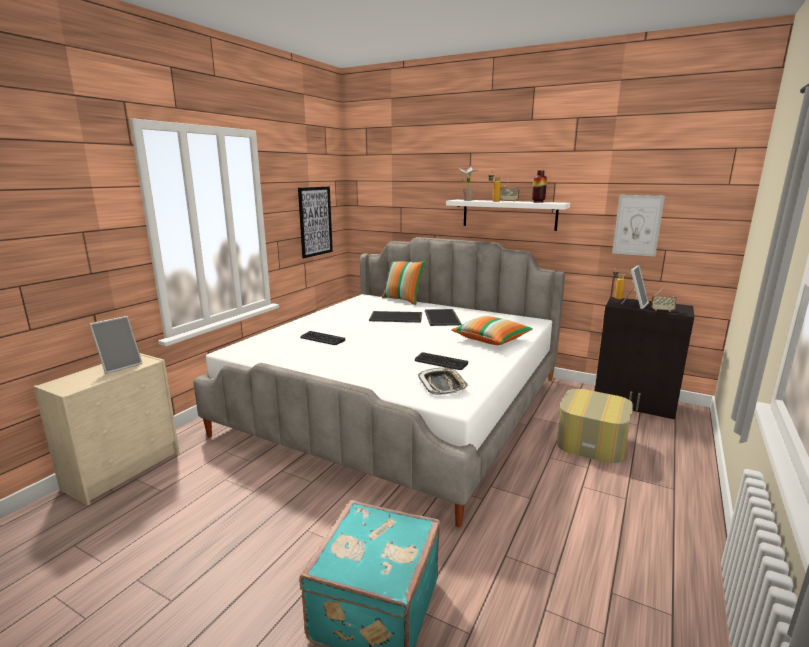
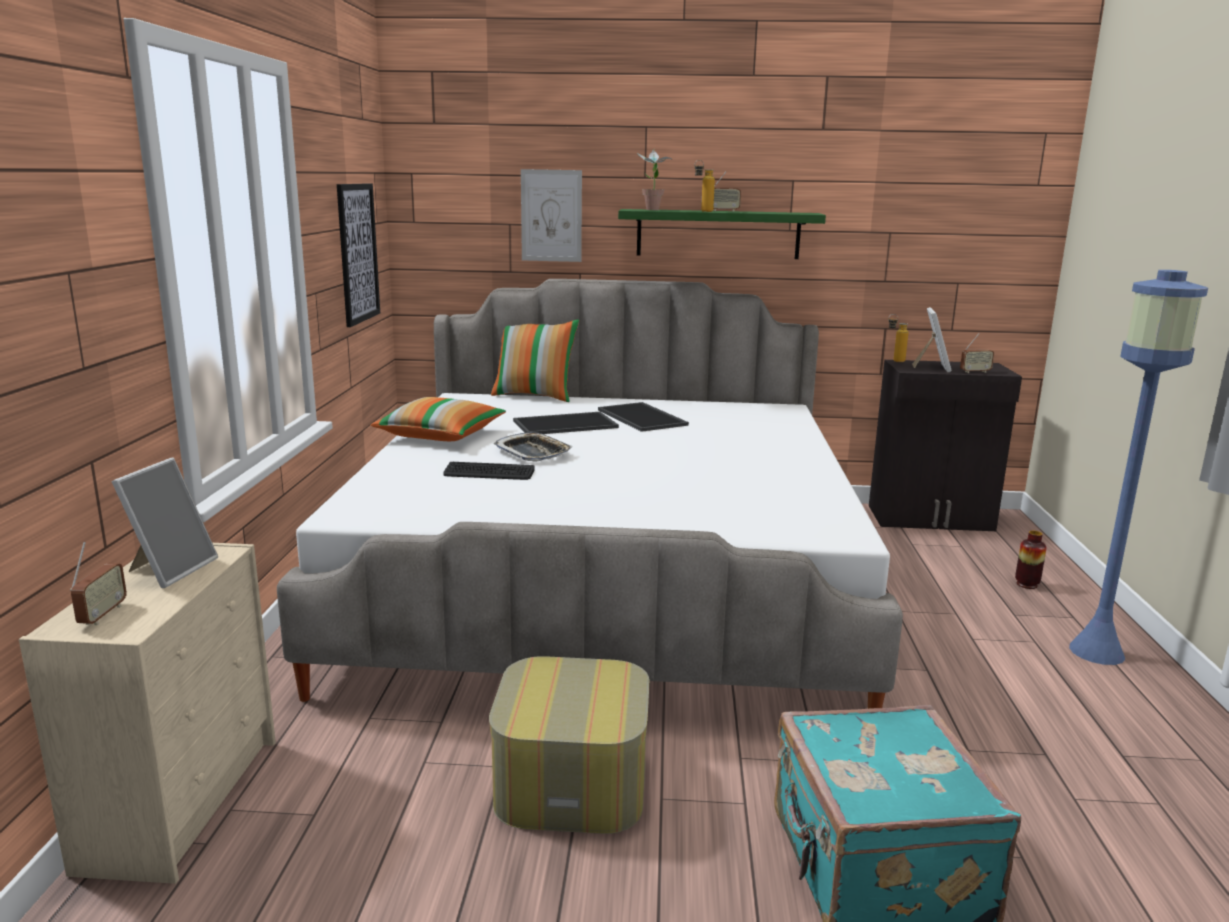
camera: 25 degrees left, 0 degrees up
(70, 381) = (102, 615): none -> radio
(440, 362) = (738, 482): keyboard -> none
(442, 385) = (790, 513): tray -> tray (533, 453)
(491, 340) = (764, 441): pillow -> pillow (441, 435)
(509, 214) = (718, 234): white shelf -> green shelf
(538, 202) = (773, 212): vase -> vase (1026, 584)
(592, 442) = (929, 579): ottoman -> ottoman (572, 781)
(637, 225) = (919, 247): picture -> picture (551, 216)
(667, 516) = (1096, 651): none -> blue floor lamp

